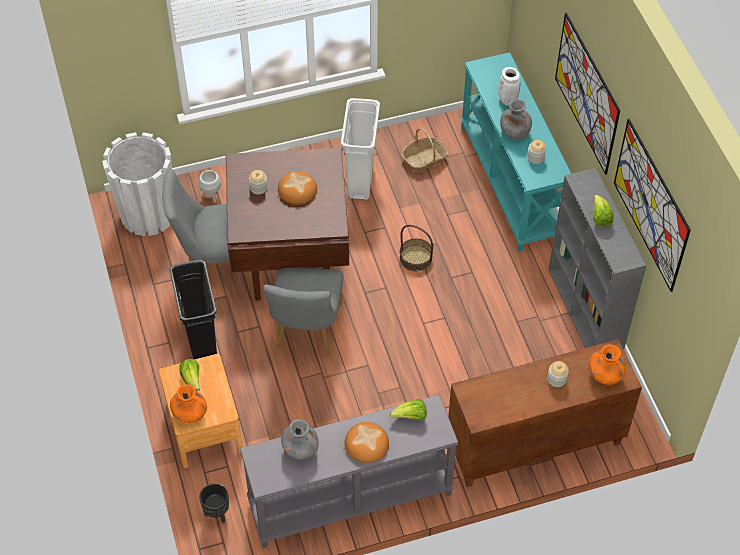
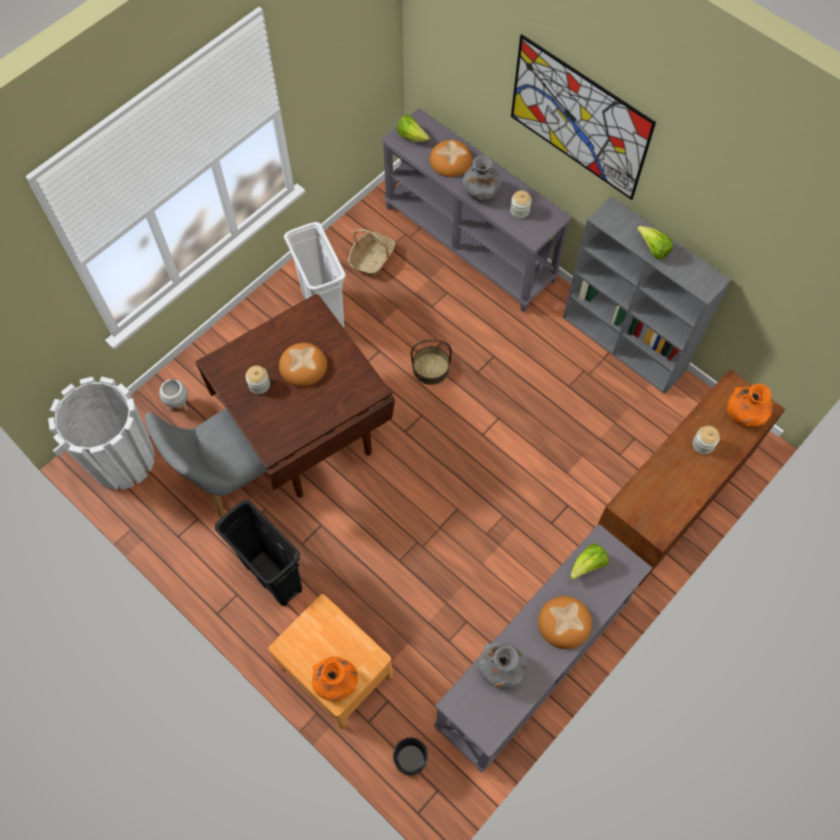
camera: 30 degrees left, 10 degrees up
(192, 379) = (312, 640): lettuce -> lettuce (412, 136)
(306, 332) = (373, 505): grey chair -> none
(507, 99) = (450, 161): white vase -> bread
(511, 182) = (470, 243): turquoise console table -> grey console table
(650, 205) = (734, 215): picture -> none

